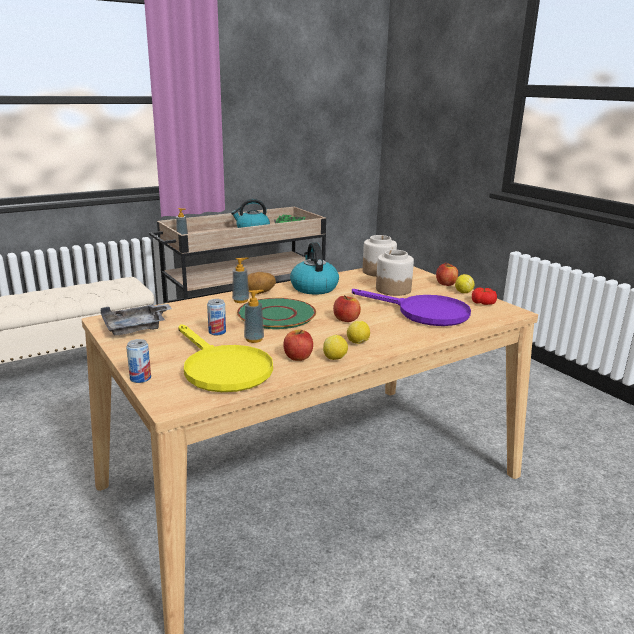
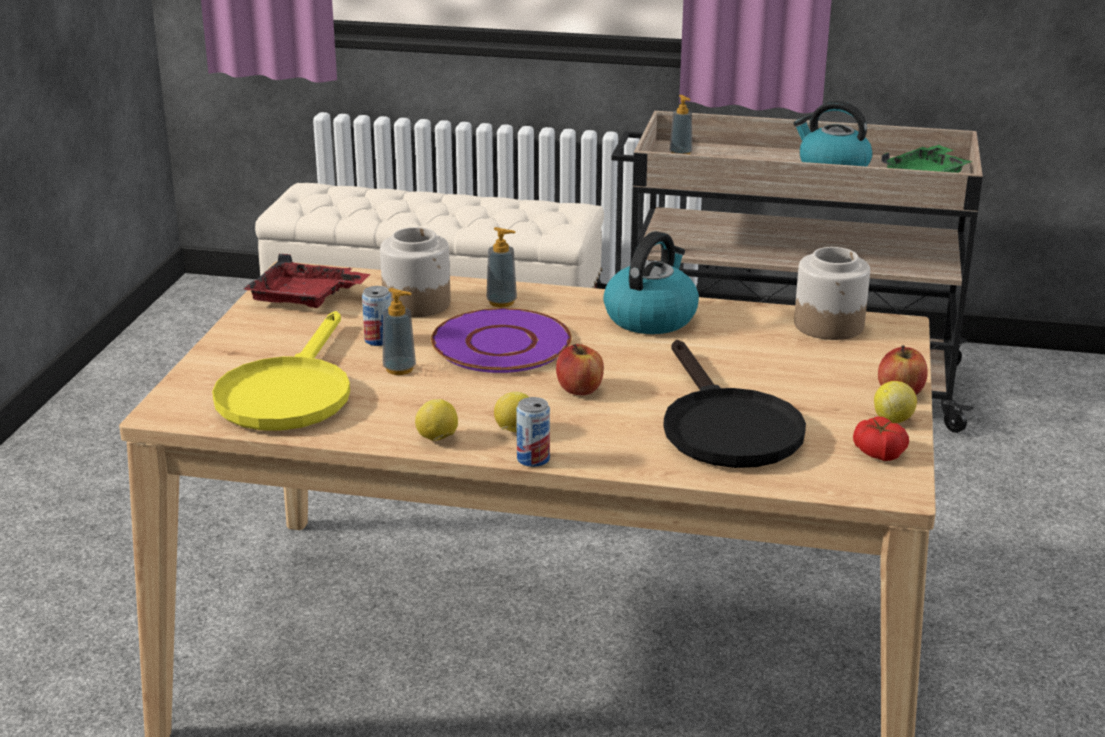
camera: 45 degrees right, 5 degrees up
(137, 328) = (305, 298): grey tray -> red tray
(140, 378) = (192, 367): can -> can (533, 459)
(260, 293) = (552, 299): potato -> none
(276, 315) = (500, 344): green plate -> purple plate
(298, 357) = (398, 416): apple -> none
(393, 289) = (773, 367): jar -> jar (417, 303)
(423, 313) = (724, 426): purple frying pan -> black frying pan

